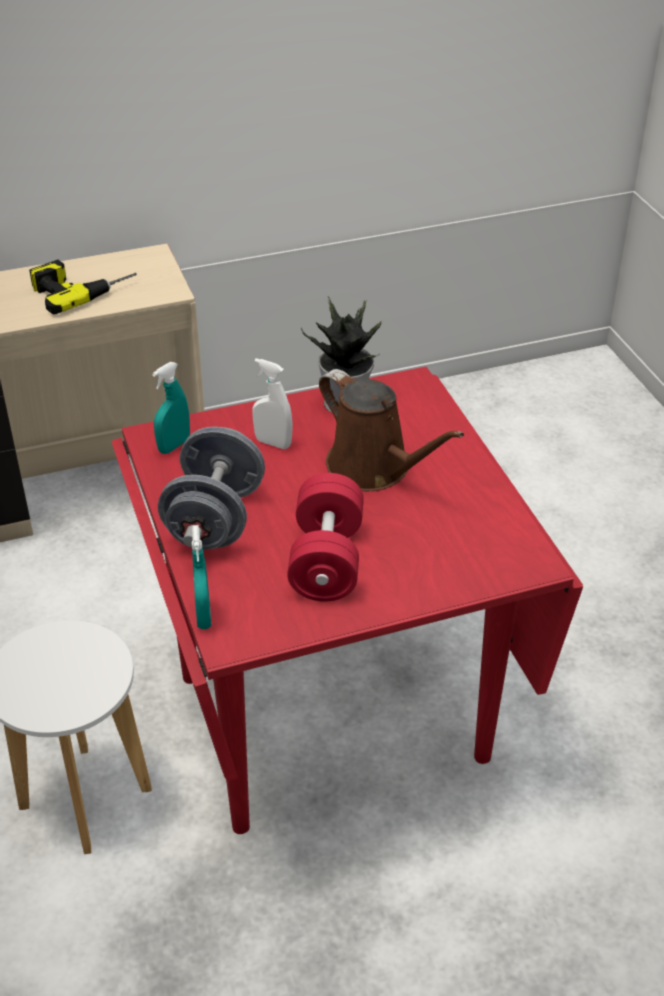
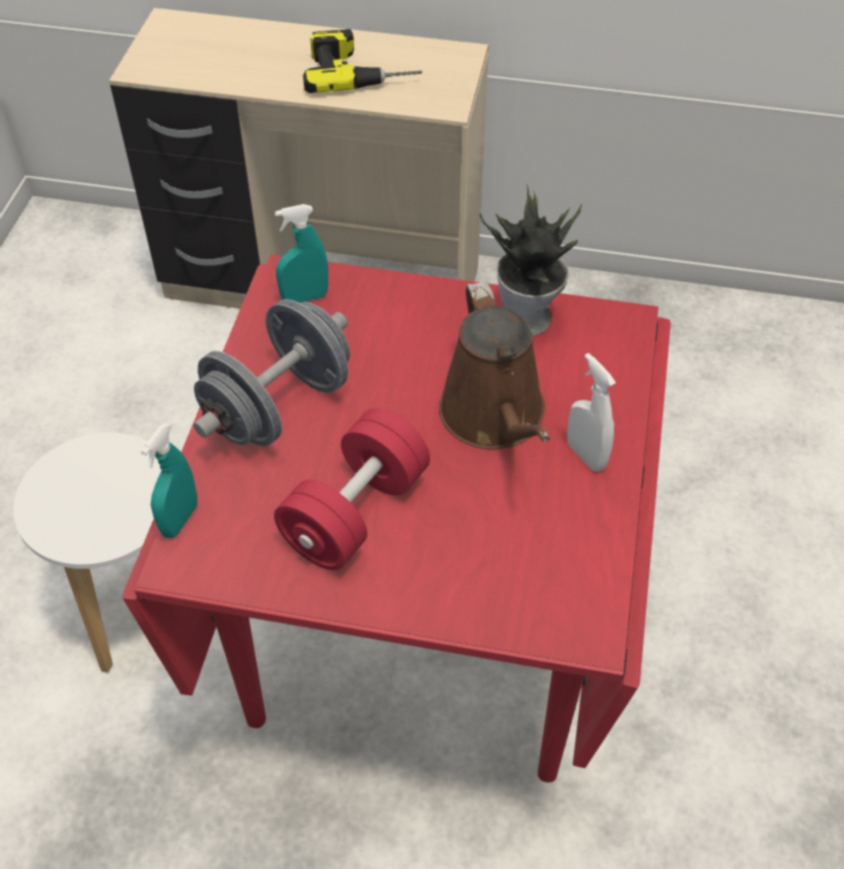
camera: 30 degrees right, 10 degrees up
(273, 443) = (409, 337): white spray bottle -> white spray bottle (586, 455)

